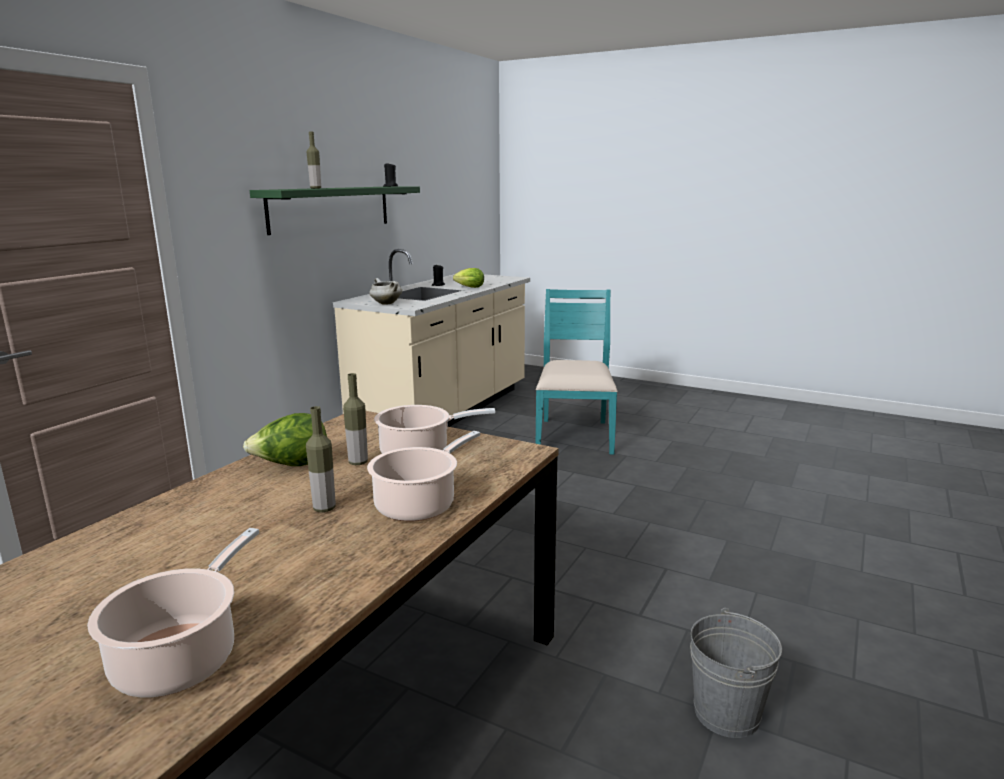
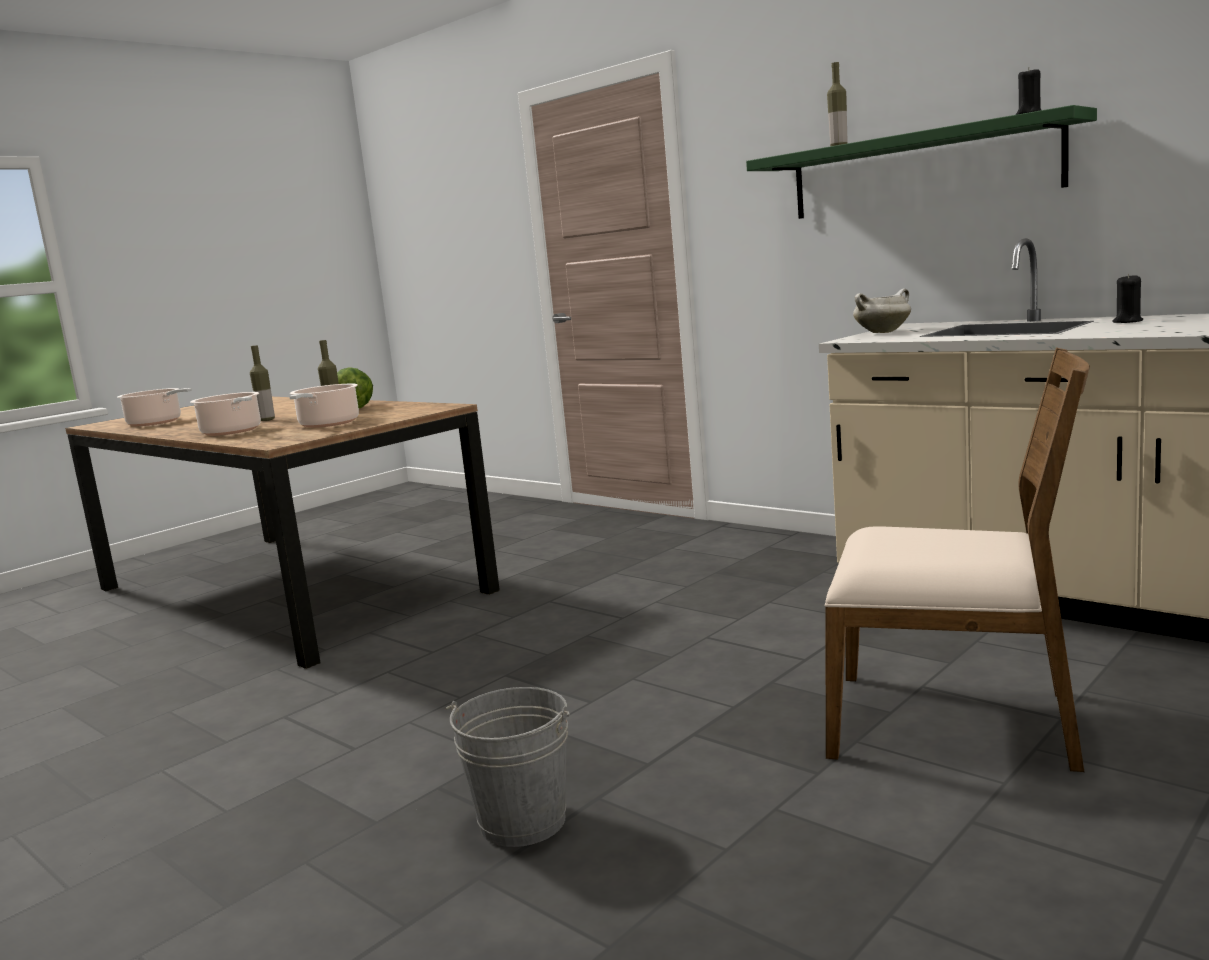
camera: 105 degrees right, 5 degrees down
(468, 287) = (1104, 331): lettuce -> none
(574, 435) = (953, 721): turquoise chair -> brown chair
(726, 713) = (100, 740): grey bucket -> grey bucket (522, 821)

